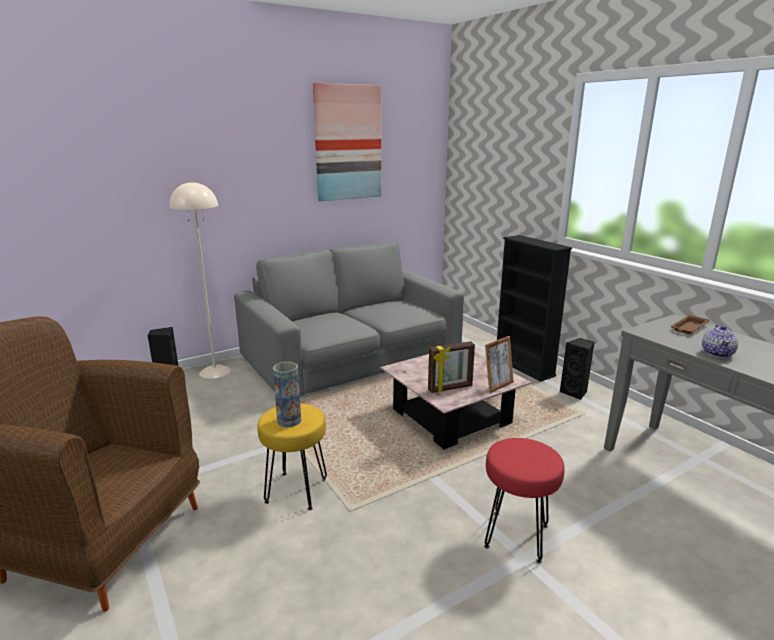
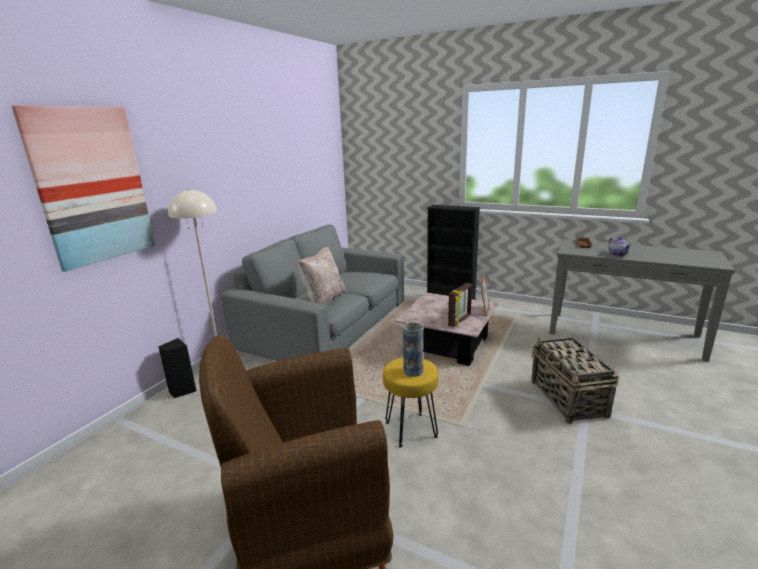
camera: 30 degrees left, 0 degrees up
(326, 324) = (324, 300): none -> beige pillow
(348, 143) = (284, 144): picture -> picture (92, 186)
(517, 536) = (568, 399): red stool -> basket
(575, 393) = (498, 307): black speaker -> none

